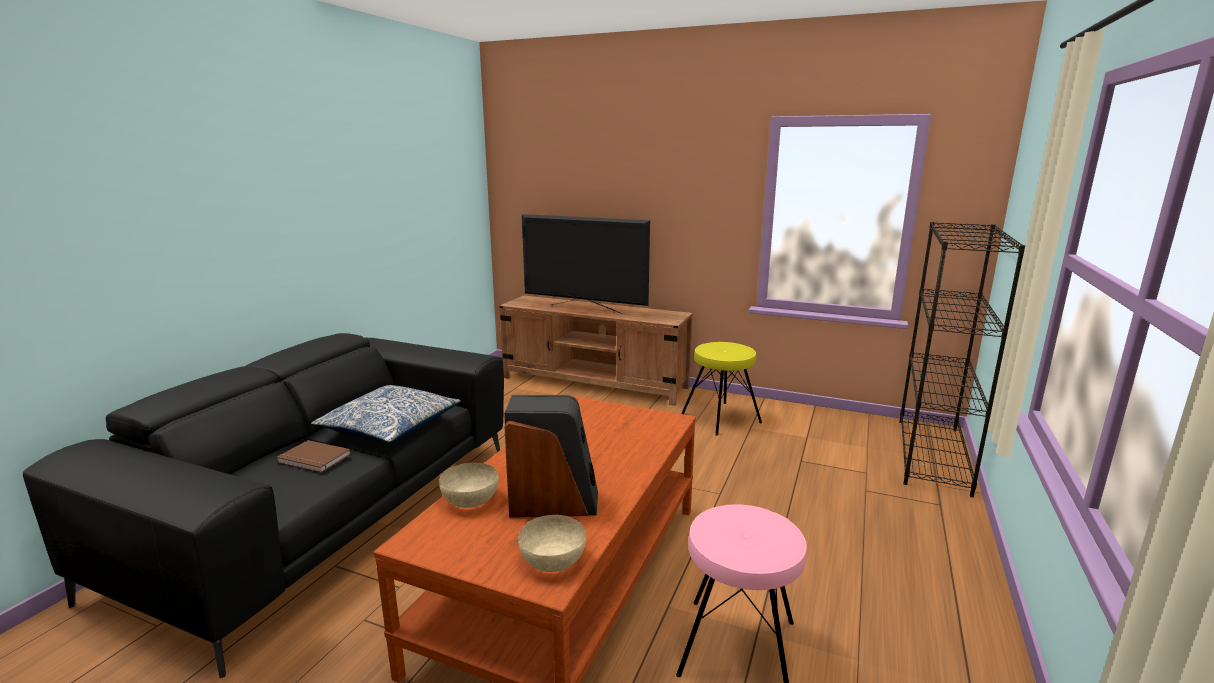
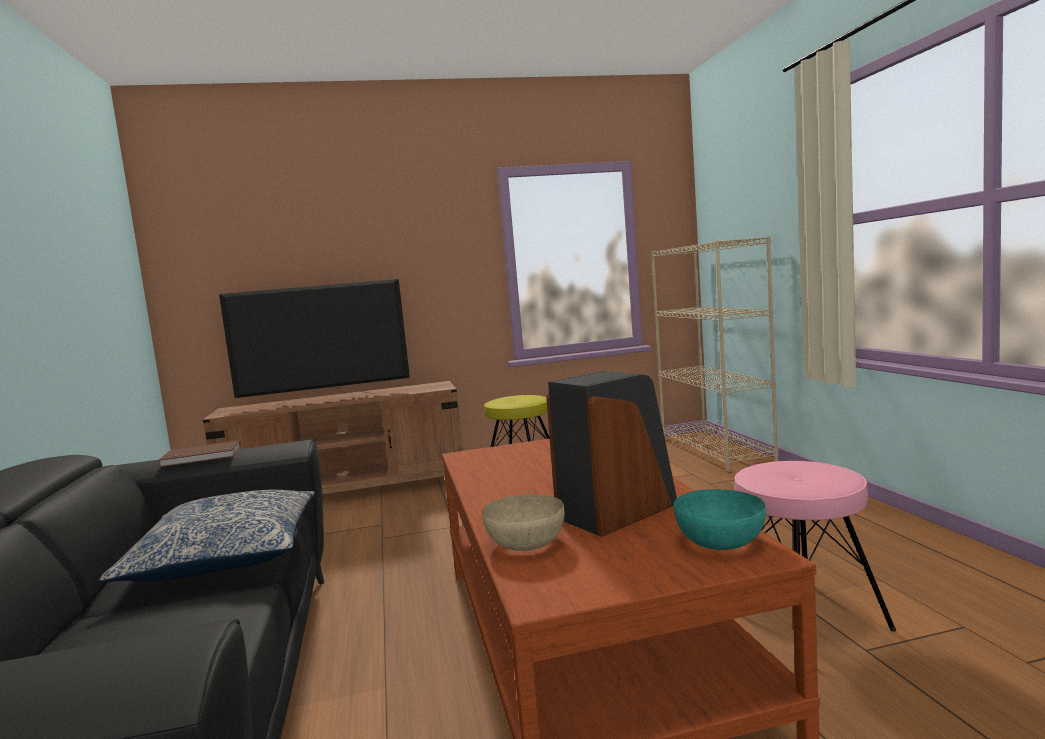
camera: 35 degrees left, 10 degrees down
(313, 459) = (159, 621): brown book -> brown book (202, 457)
(554, 560) = (721, 541): beige bowl -> turquoise bowl
(932, 455) = (716, 450): black bookcase -> beige bookcase

